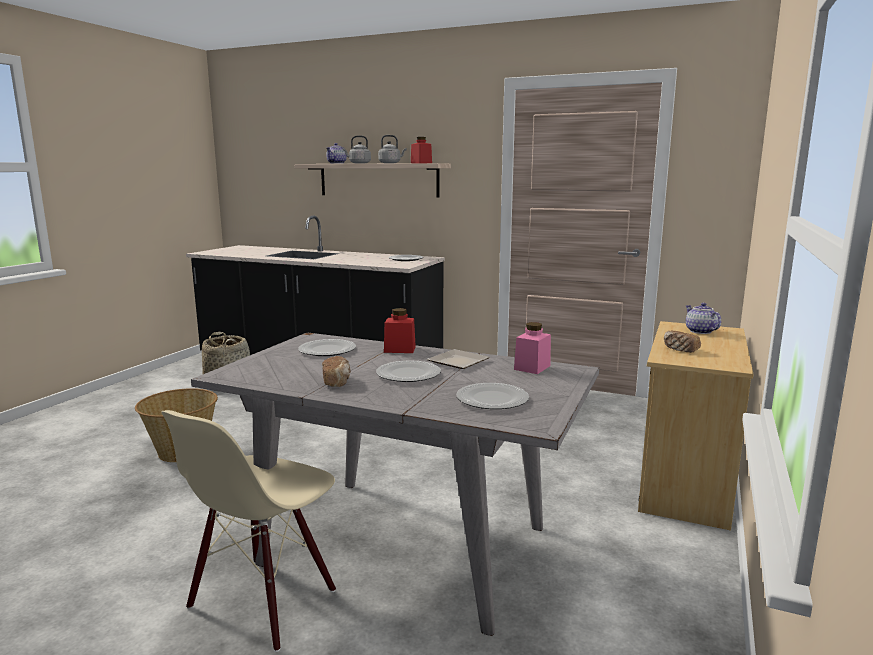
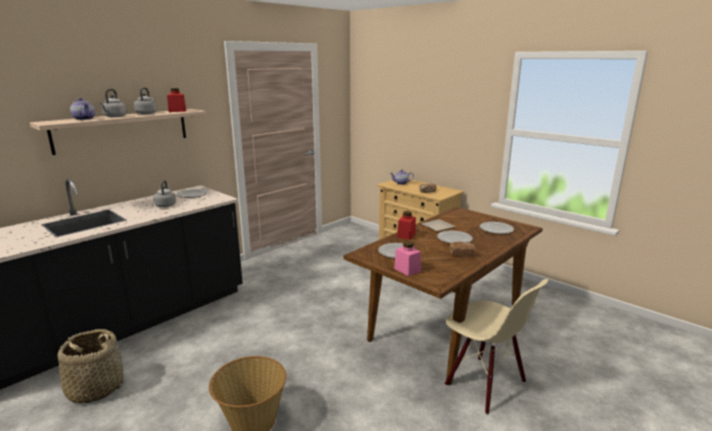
camera: 70 degrees left, 5 degrees up
(364, 259) = (166, 205): none -> grey kettle
(403, 545) = (443, 332): grey dining table -> brown dining table
(532, 367) = (453, 216): pink jar -> pink jar (407, 270)

